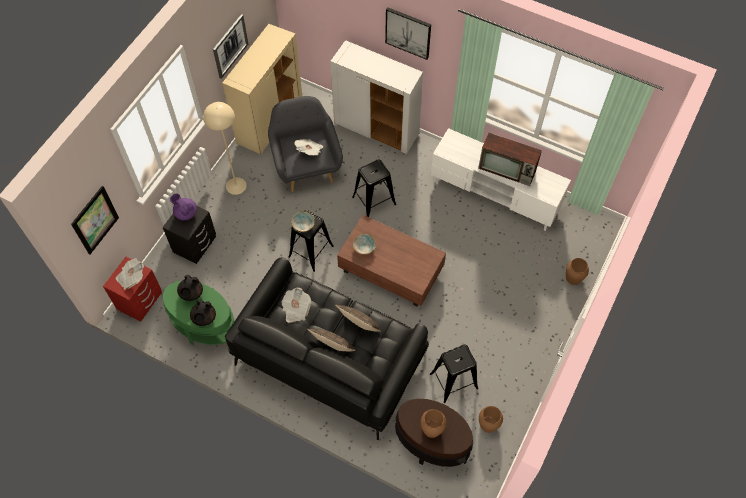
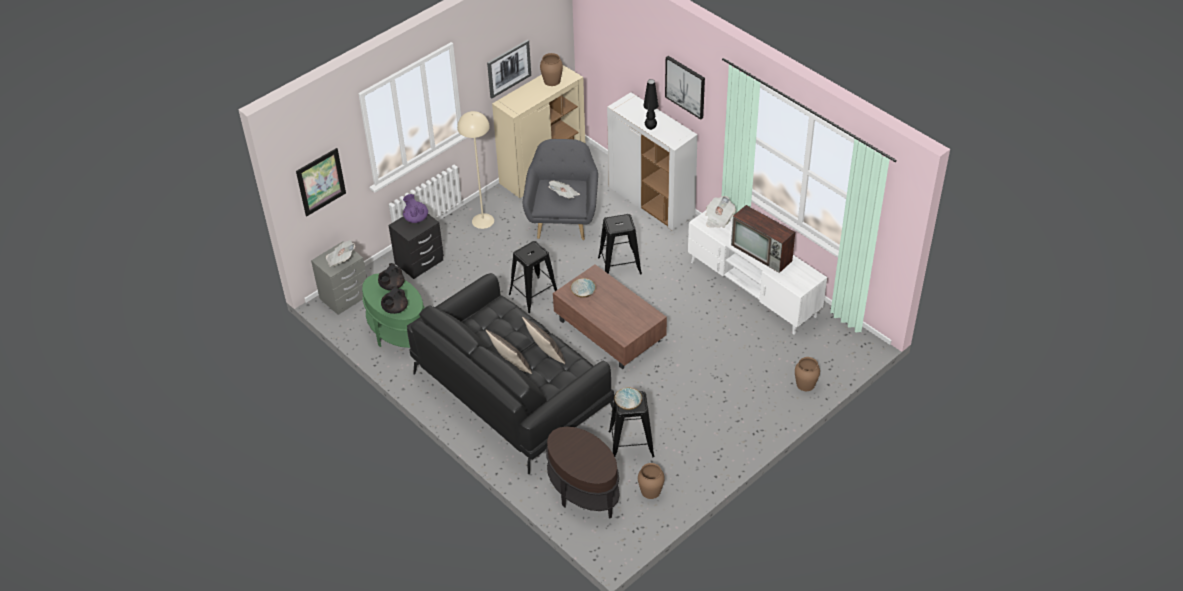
camera: 20 degrees right, 15 degrees down
(139, 301) = (344, 297): red nightstand -> grey nightstand
(296, 309) = (488, 325): newspaper -> newspaper (718, 219)
(303, 225) = (526, 252): bowl -> bowl (628, 403)
(378, 74) = (650, 127): none -> black table lamp
(432, 428) = (577, 455): brown vase -> brown vase (552, 81)

